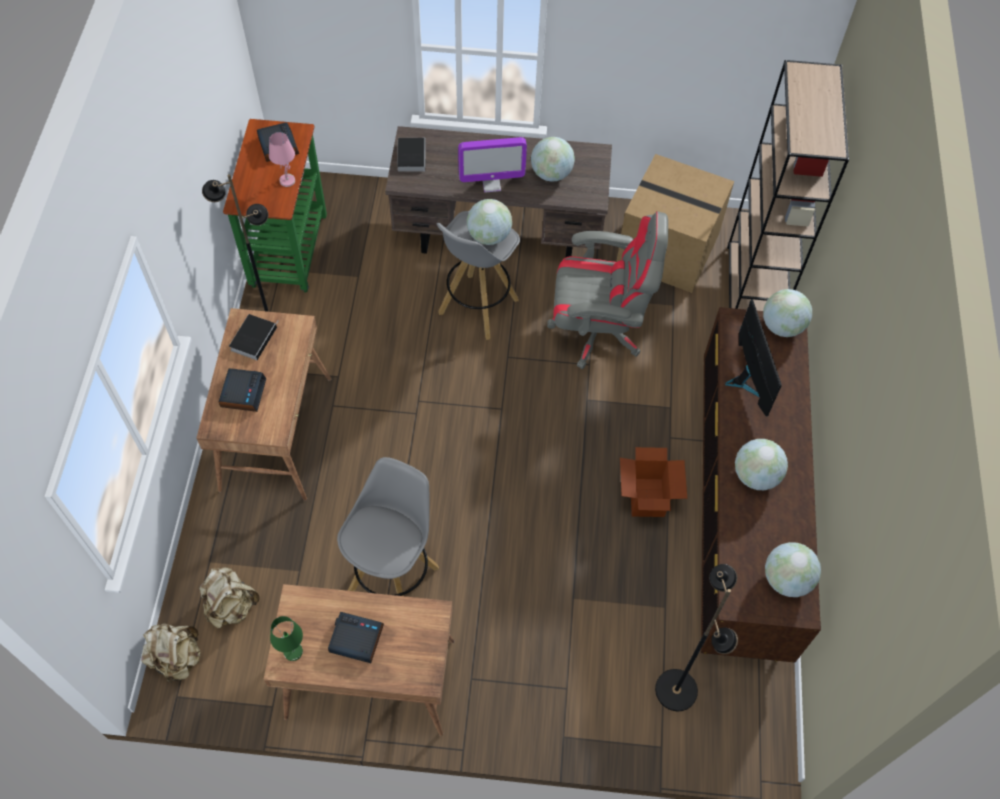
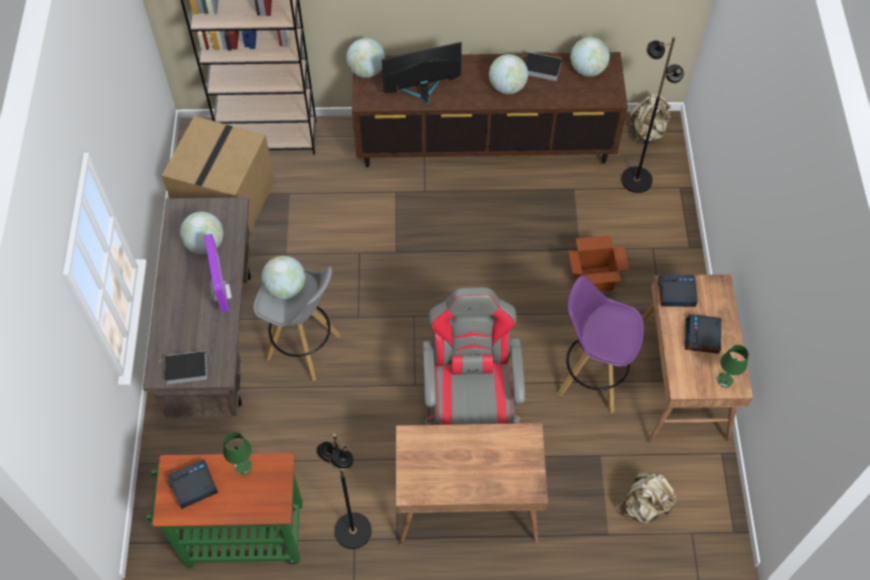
camera: 95 degrees left, 0 degrees up
(177, 658) = (701, 540): beige backpack -> beige backpack (647, 132)
(243, 392) = (492, 471): alarm clock -> alarm clock (676, 293)
(254, 337) = (428, 475): book -> book (541, 68)
(287, 180) = (242, 466): pink table lamp -> green table lamp
(395, 578) = (591, 378): grey stool -> purple stool
(597, 329) = (321, 248): grey office chair -> grey office chair (470, 409)
(647, 498) = (483, 204): cardboard box -> cardboard box (593, 279)

